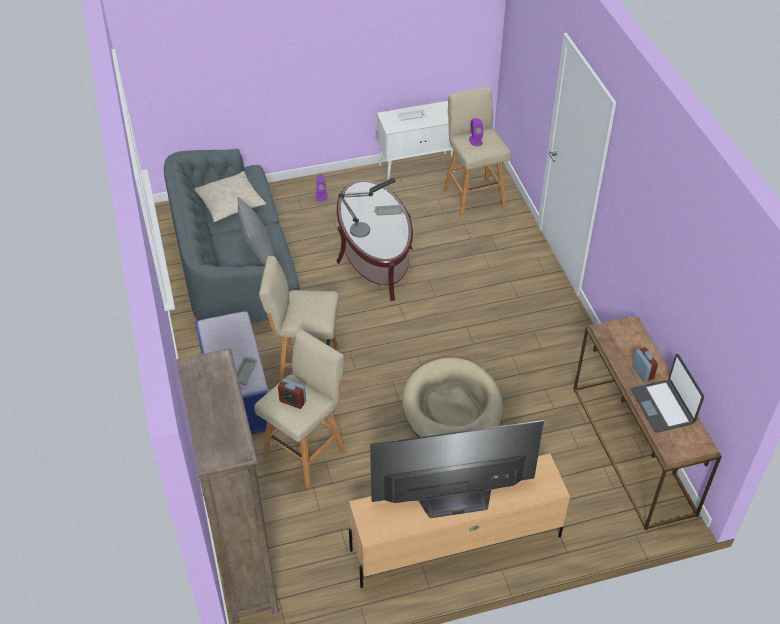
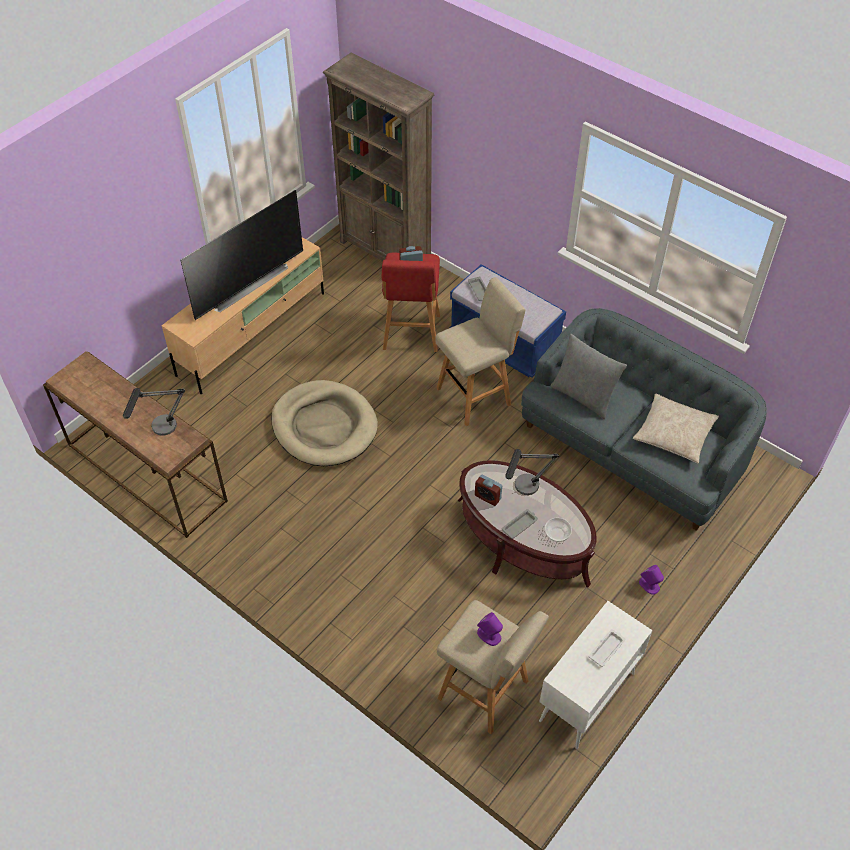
camera: 145 degrees right, 5 degrees up
(306, 452) = (411, 334): beige stool -> red stool
(627, 349) = (160, 431): none -> table lamp
(642, 372) = (137, 416): alarm clock -> alarm clock (487, 497)
(663, 406) = (106, 395): laptop -> none

